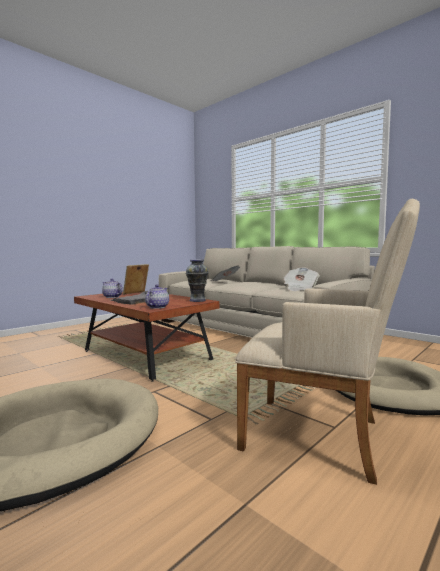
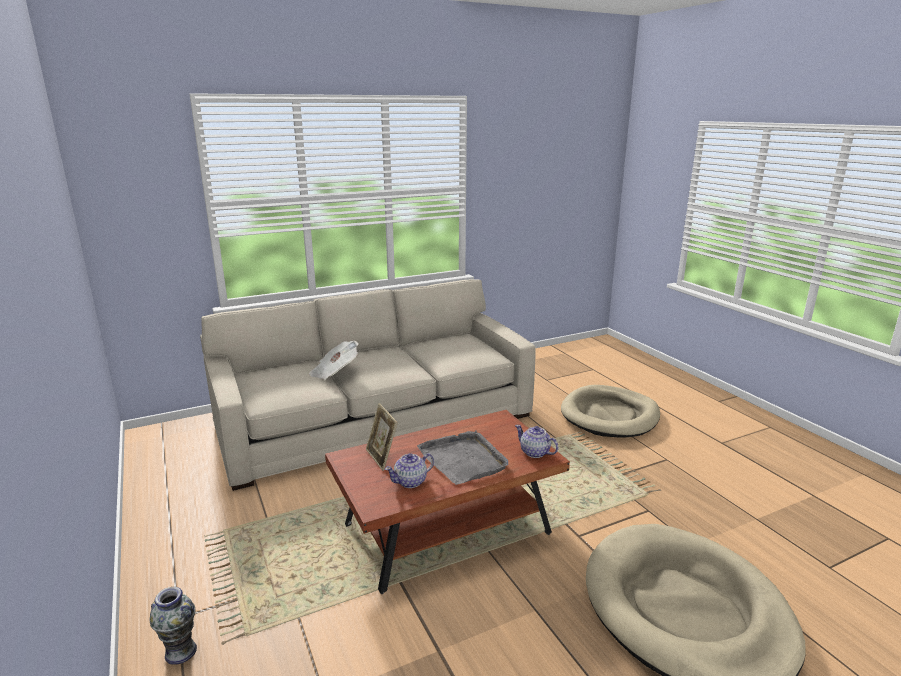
camera: 70 degrees left, 15 degrees up
(198, 300) = (496, 421): vase -> vase (181, 651)
(300, 289) = (466, 351): newspaper -> none
(322, 437) = (680, 469): beige armchair -> none

